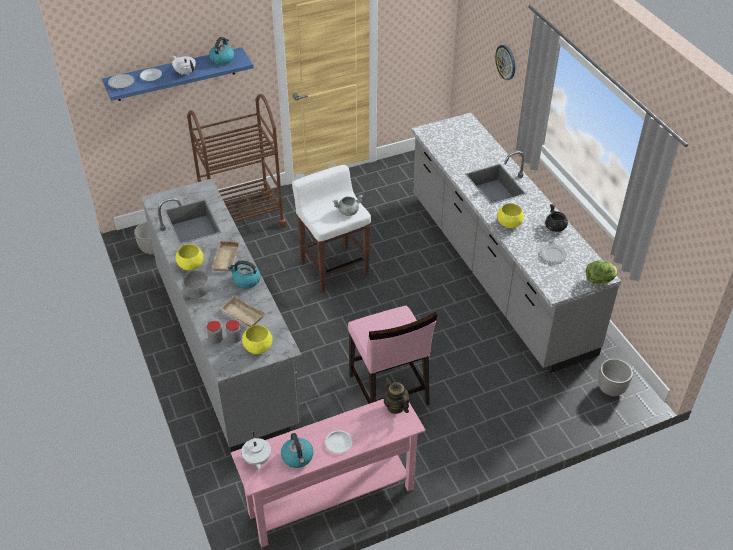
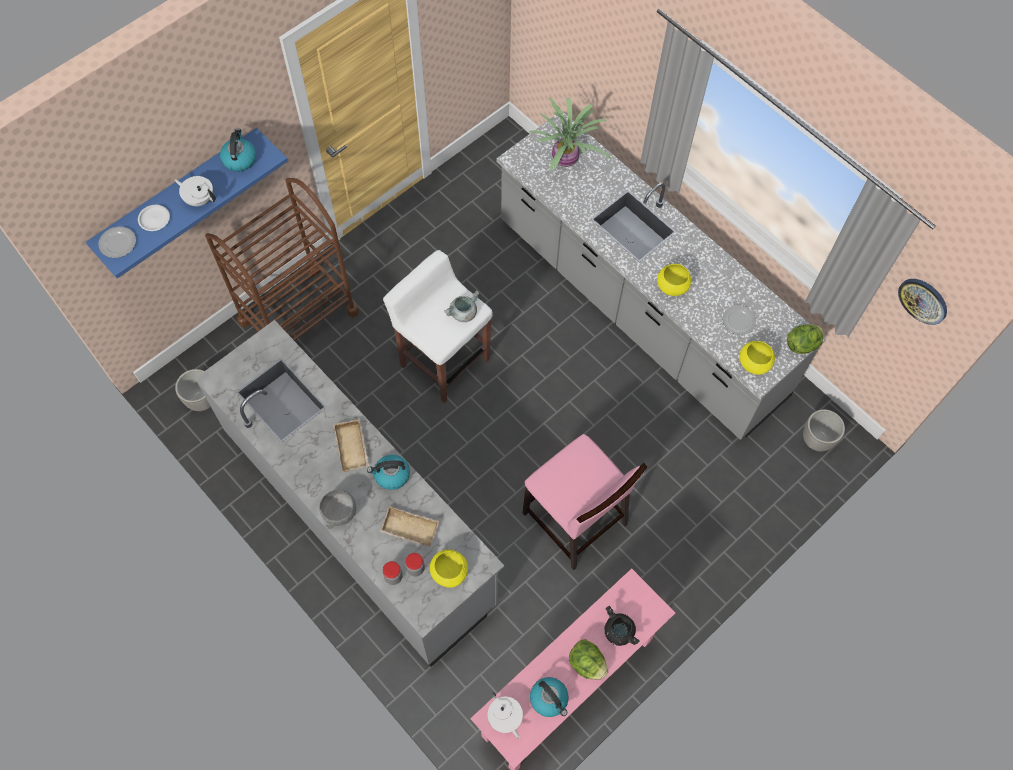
camera: 20 degrees left, 20 degrees up
(190, 265) = (311, 472): yellow bowl -> yellow bowl (754, 364)
(338, 443) = (587, 663): white plate -> lettuce
(395, 406) = (631, 592): teapot -> none
(461, 139) = (566, 160): none -> potted plant
(506, 62) = (610, 53): wall clock -> wall clock (923, 300)
(555, 227) = (727, 277): black cooking pot -> black cooking pot (618, 631)

